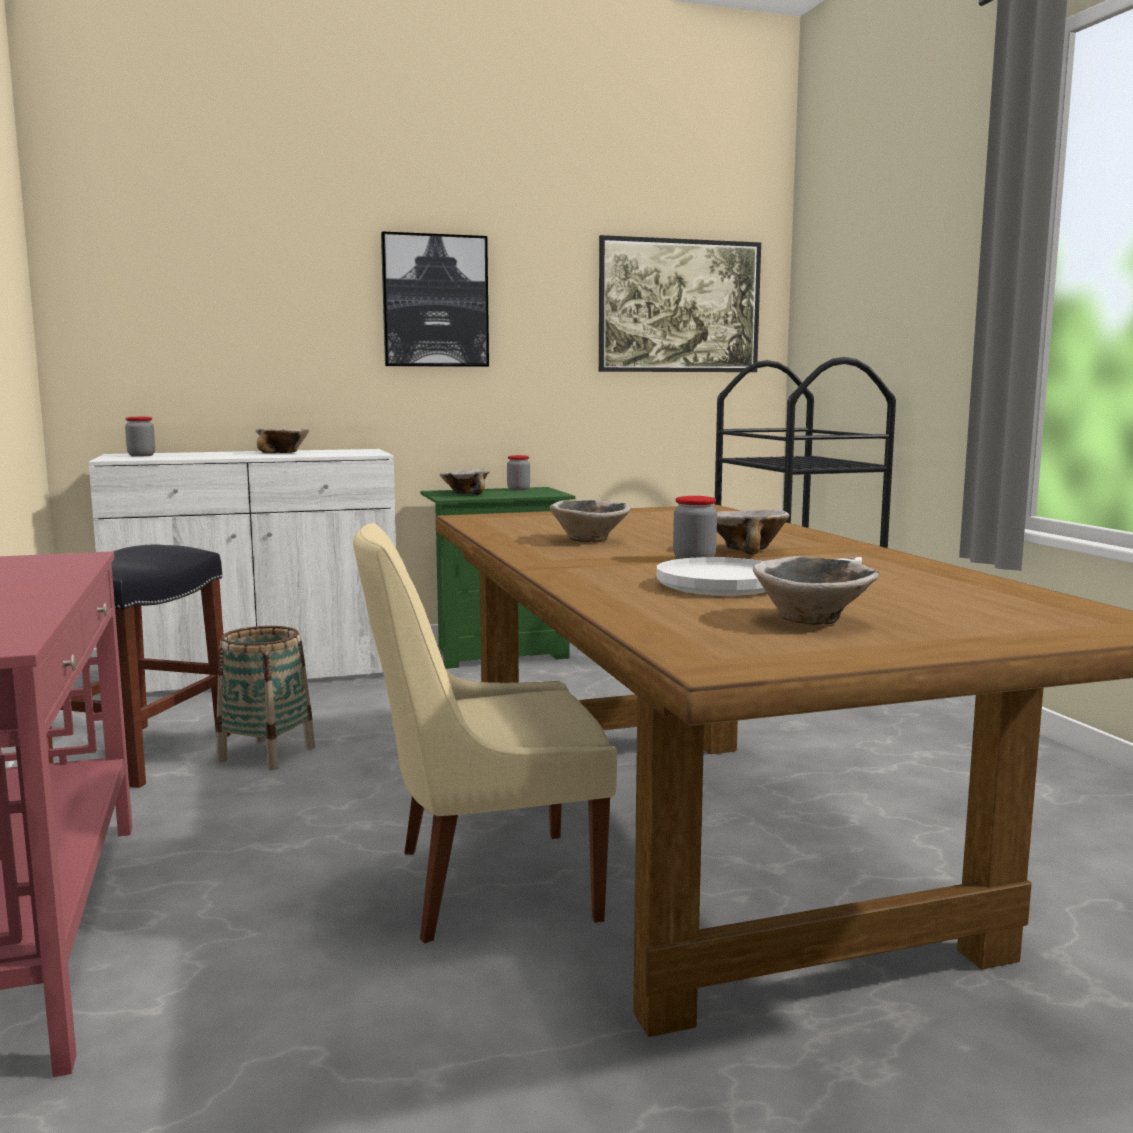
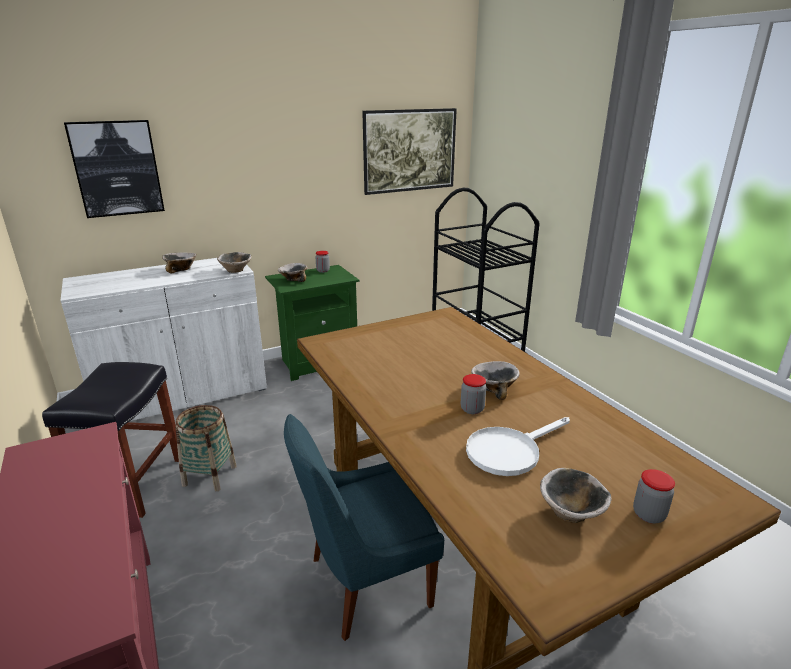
camera: 10 degrees left, 15 degrees up
(141, 455) = (91, 283): jar -> jar (648, 514)
(435, 301) = (264, 160): picture -> picture (117, 168)
(486, 885) = (365, 583): beige chair -> blue chair
(589, 540) = (402, 379): bowl -> bowl (236, 270)

